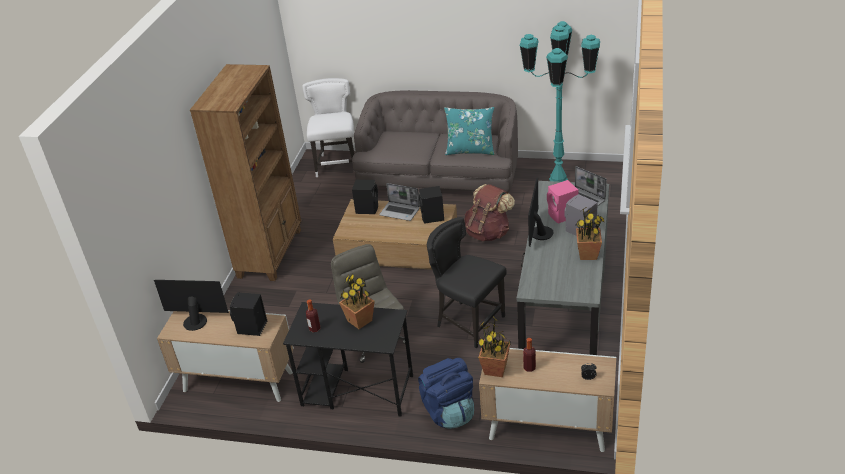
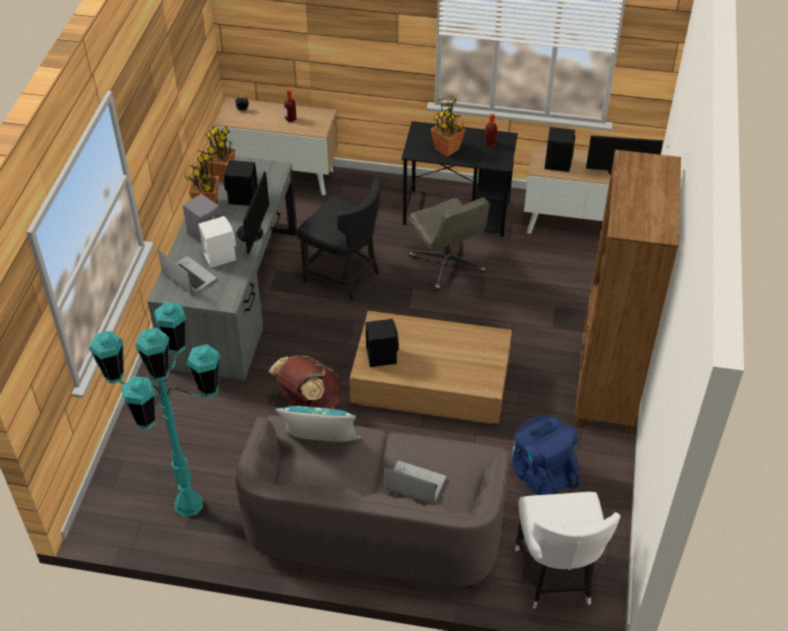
camera: 175 degrees right, 10 degrees up
(367, 208) = (473, 378): black speaker -> black speaker (242, 198)
(400, 212) = (426, 368): laptop -> laptop (414, 484)
(449, 411) = (368, 192): blue backpack -> blue backpack (541, 474)
(495, 369) = (320, 119): potted plant -> potted plant (221, 175)
(563, 216) = (219, 255): pink speaker -> white speaker

